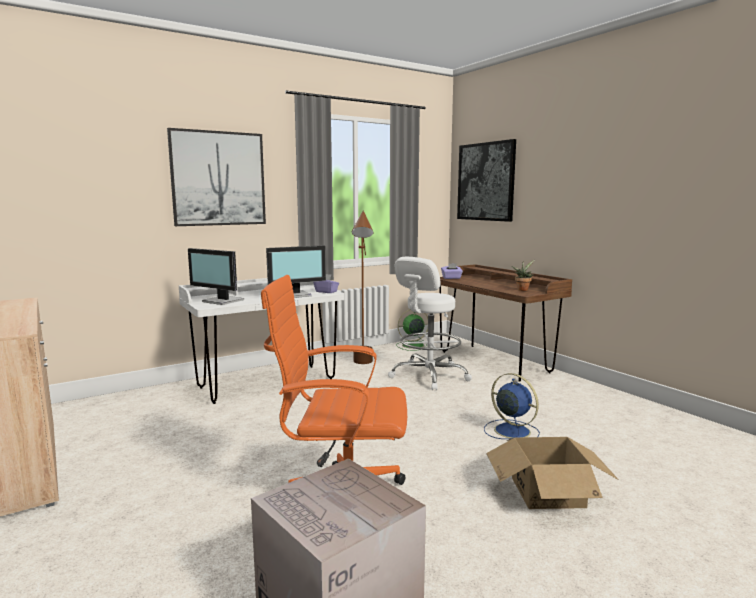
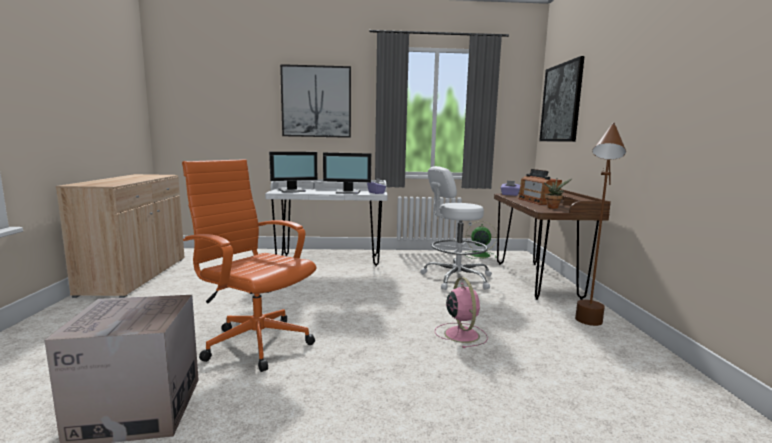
camera: 30 degrees right, 0 degrees up
(222, 301) = (292, 191): monitor -> monitor turned 90 degrees counterclockwise
(363, 366) = (414, 262): brown floor lamp -> brown floor lamp (587, 328)
(493, 283) = (537, 201): none -> radio
(510, 430) = (461, 334): blue fan -> pink fan
(547, 492) = (414, 388): cardboard box -> none

